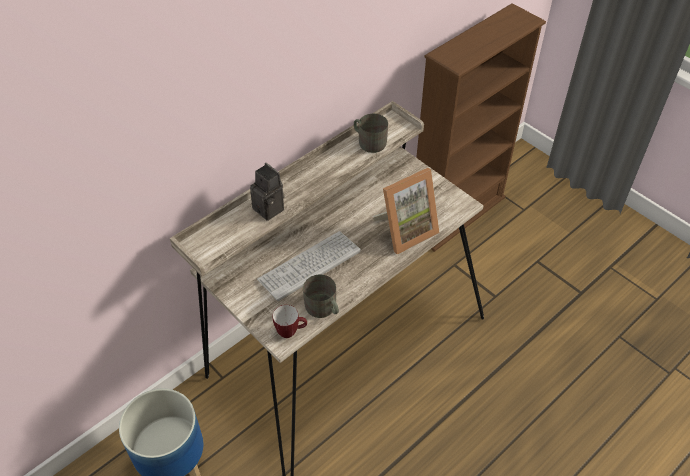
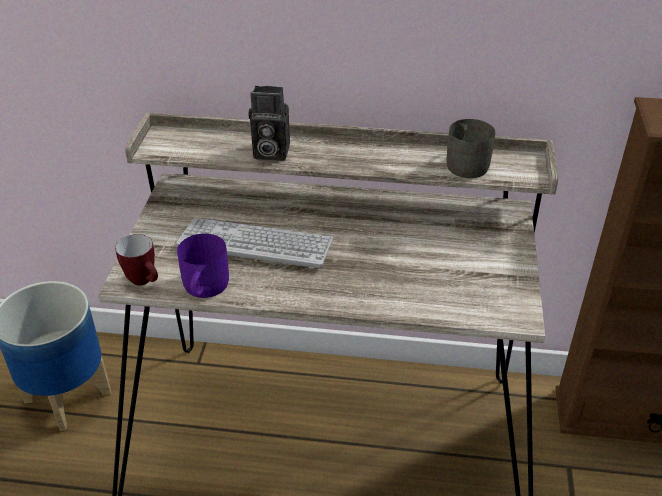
camera: 50 degrees right, 10 degrees down
(271, 209) = (269, 152): camera -> camera turned 90 degrees clockwise
(323, 309) = (203, 287): grey mug -> purple mug
(405, 230) = (403, 288): picture frame -> none

